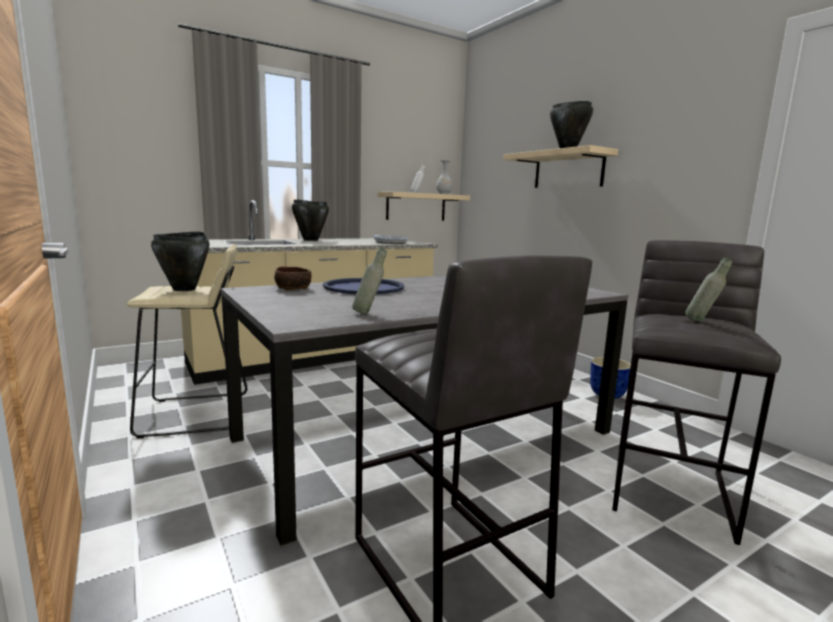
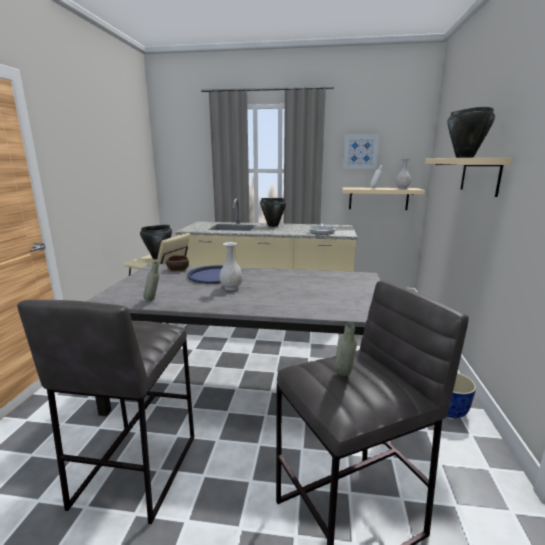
camera: 40 degrees right, 5 degrees up
(395, 149) = (360, 151): none -> picture
(421, 293) = (231, 288): none -> white vase

